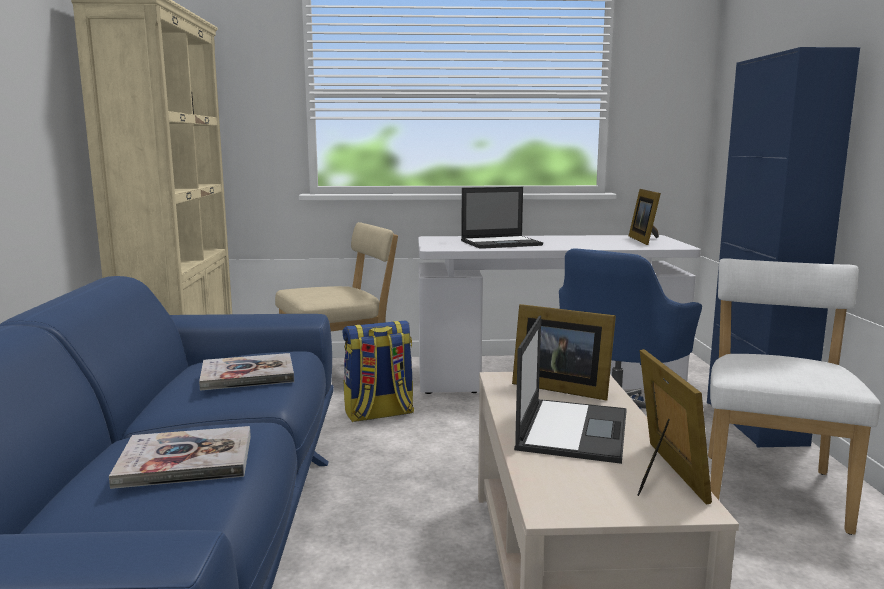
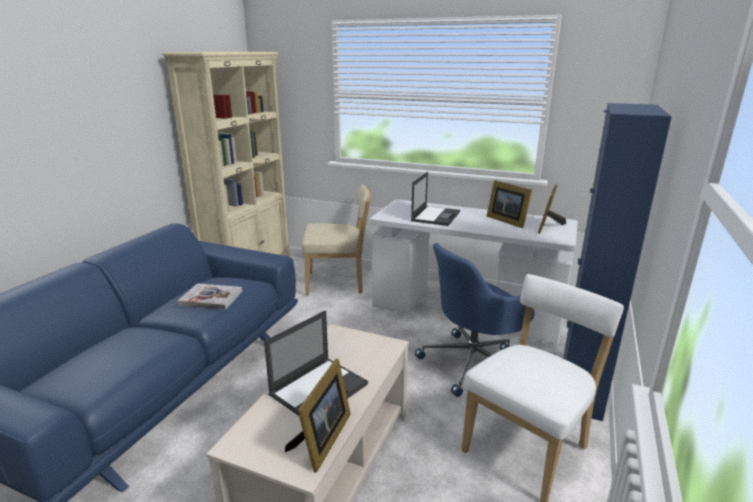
camera: 25 degrees right, 10 degrees up
(186, 460) = (120, 356): book -> none
(378, 414) = (335, 317): backpack -> none
(501, 243) = (435, 216): laptop -> laptop turned 75 degrees counterclockwise
(559, 387) = (358, 350): picture frame -> picture frame (506, 220)

